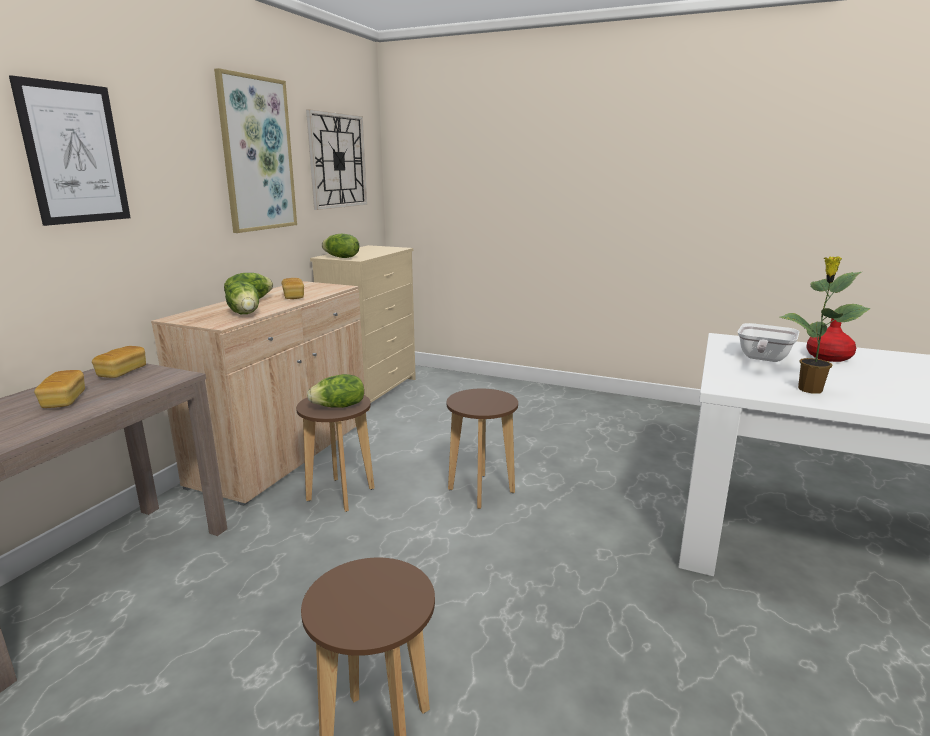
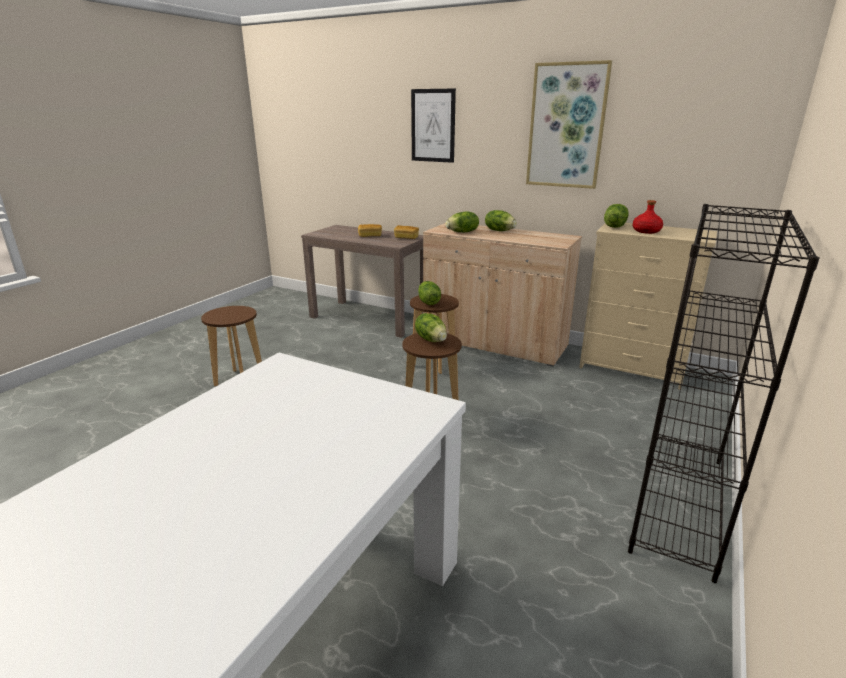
camera: 95 degrees right, 5 degrees up
(293, 296) = (516, 237): bread -> none
(337, 161) = (686, 133): wall clock -> none
(473, 401) = (431, 339): none -> lettuce
(573, 398) = (679, 503): none -> black bookcase
(762, 359) = (344, 404): frying pan -> none
(809, 390) = (244, 400): potted plant -> none
(829, 357) = (329, 456): red bottle -> red bottle (646, 231)

